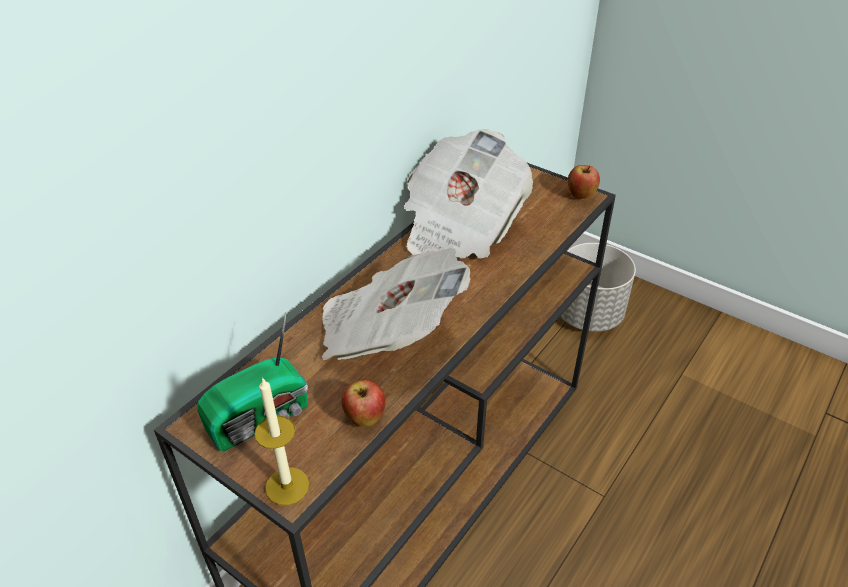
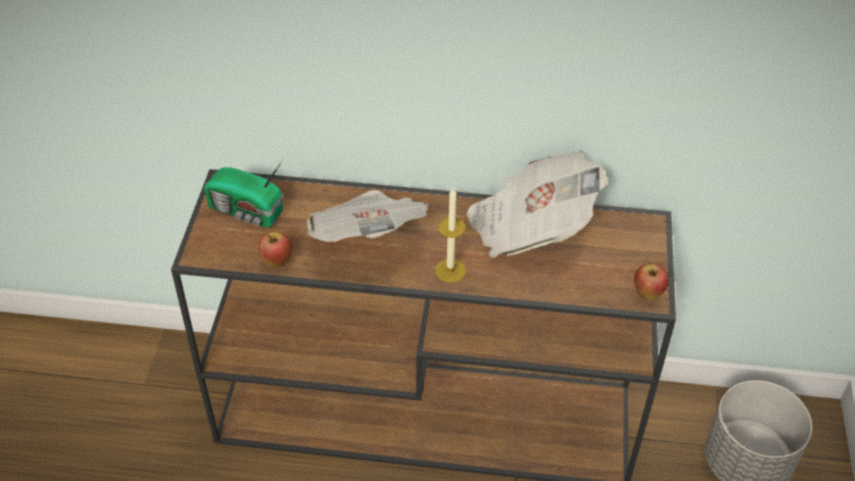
camera: 60 degrees right, 5 degrees up
(287, 486) = (202, 249): candle -> candle (450, 270)

